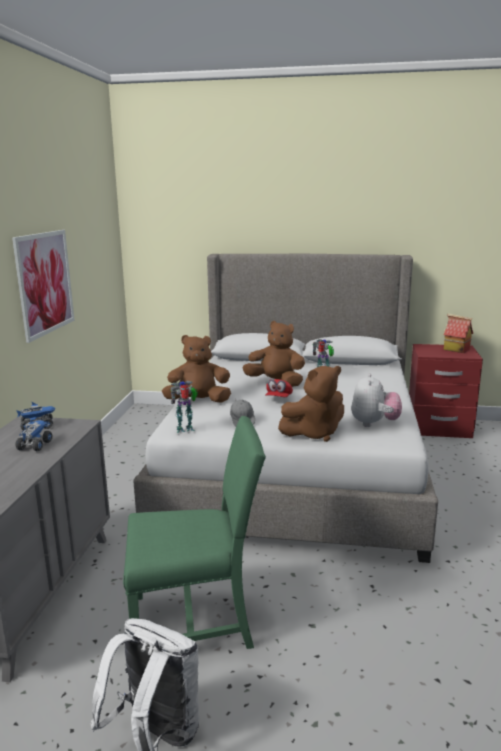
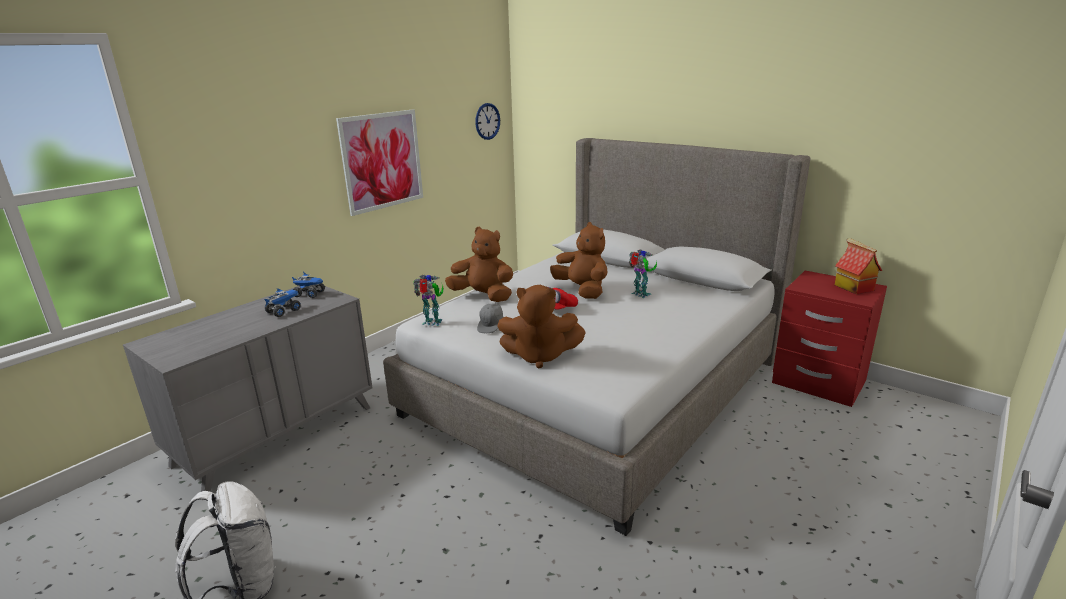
camera: 30 degrees right, 5 degrees up
(107, 243) = (487, 121): none -> wall clock
(196, 623) = (360, 506): green chair -> none
(374, 424) = (617, 361): plush toy -> none

